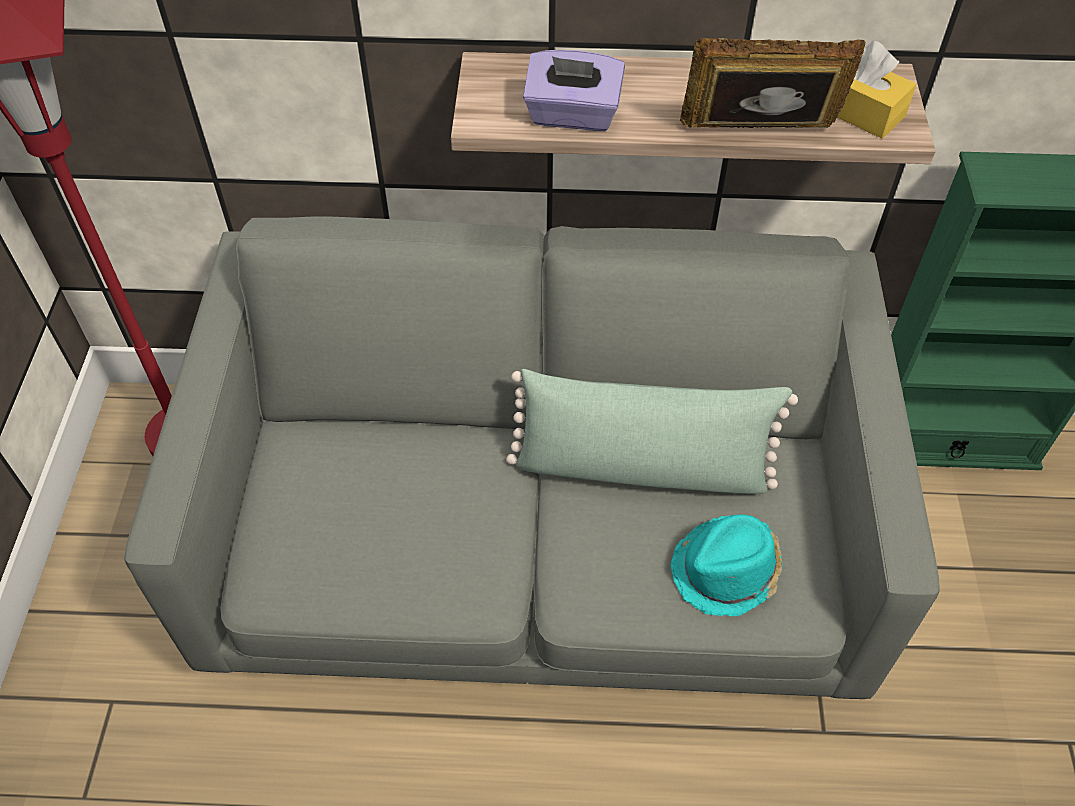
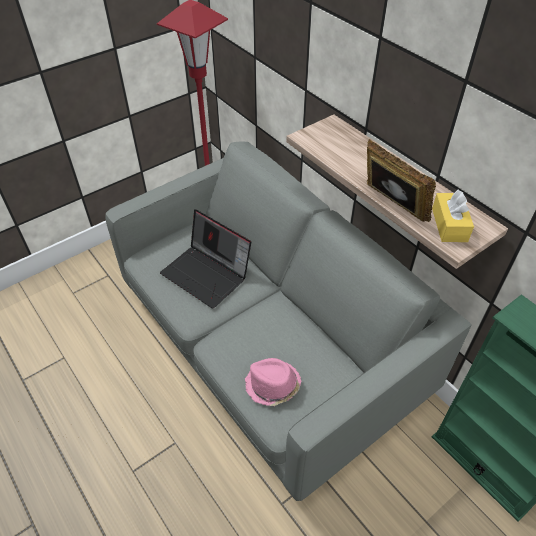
camera: 50 degrees right, 5 degrees down
(410, 507) = (207, 274): none -> laptop
(572, 116) = (335, 155): purple tissue box -> none
(642, 467) = (293, 328): green pillow -> none
(727, 571) = (272, 385): turquoise hat -> pink hat

